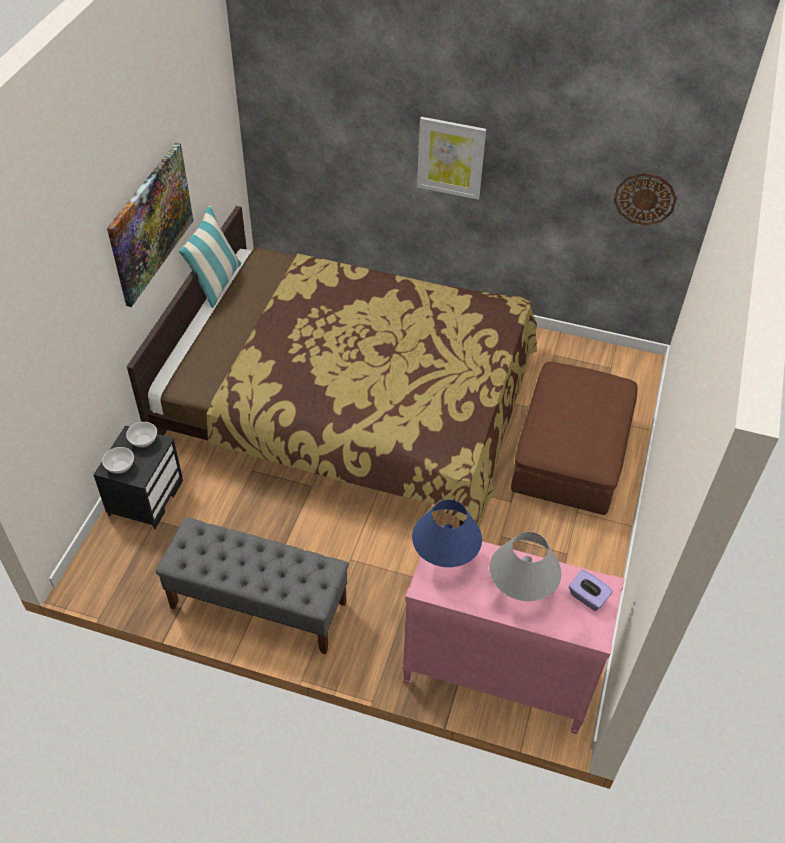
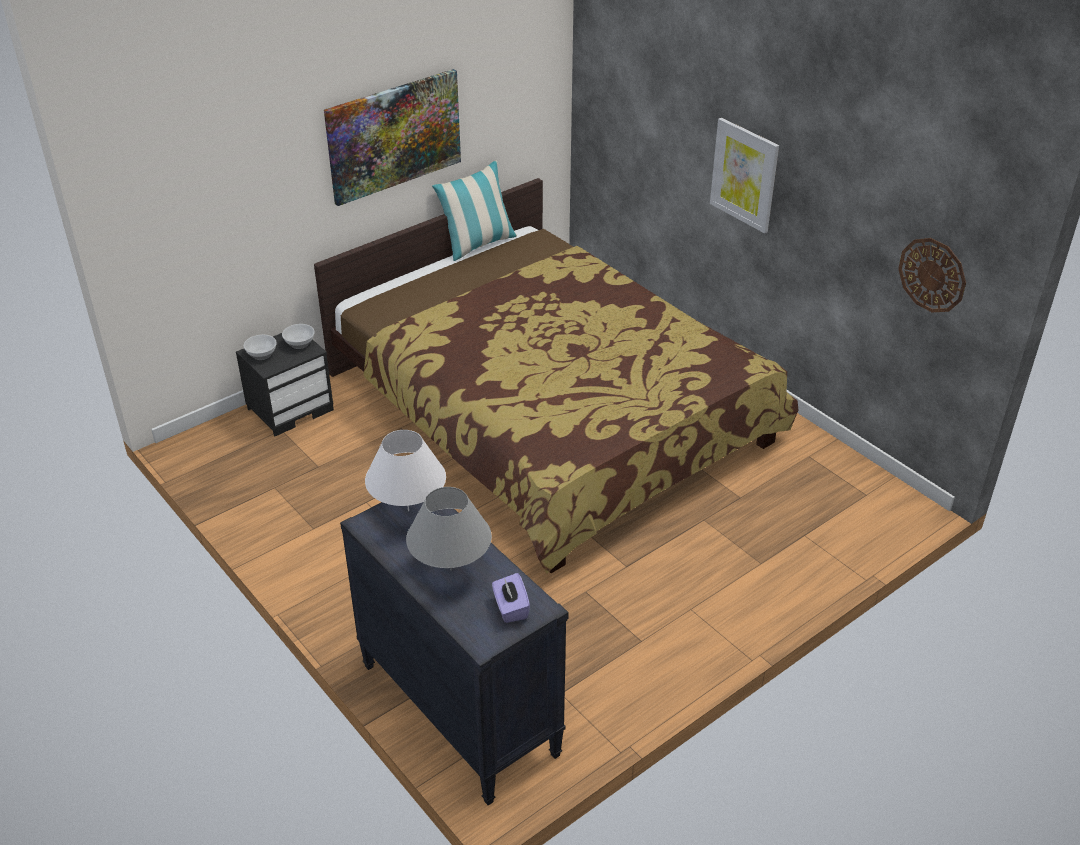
camera: 35 degrees right, 10 degrees down
(258, 605) = (300, 536): grey bench -> none
(444, 558) = (408, 510): blue table lamp -> white table lamp
(496, 676) = (458, 709): pink dresser -> black dresser
(569, 453) = (736, 553): brown ottoman -> none

